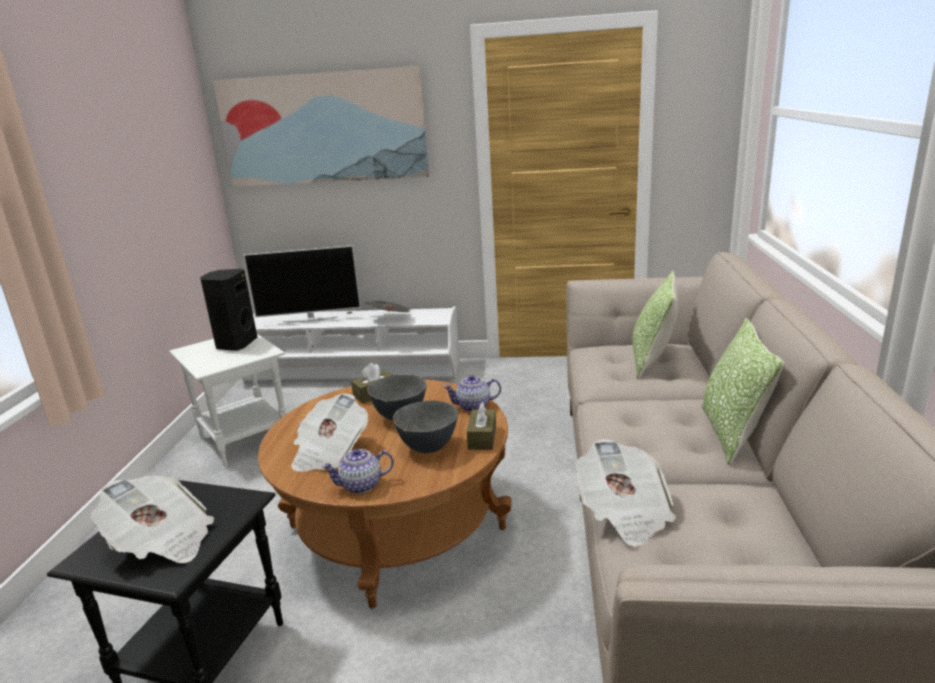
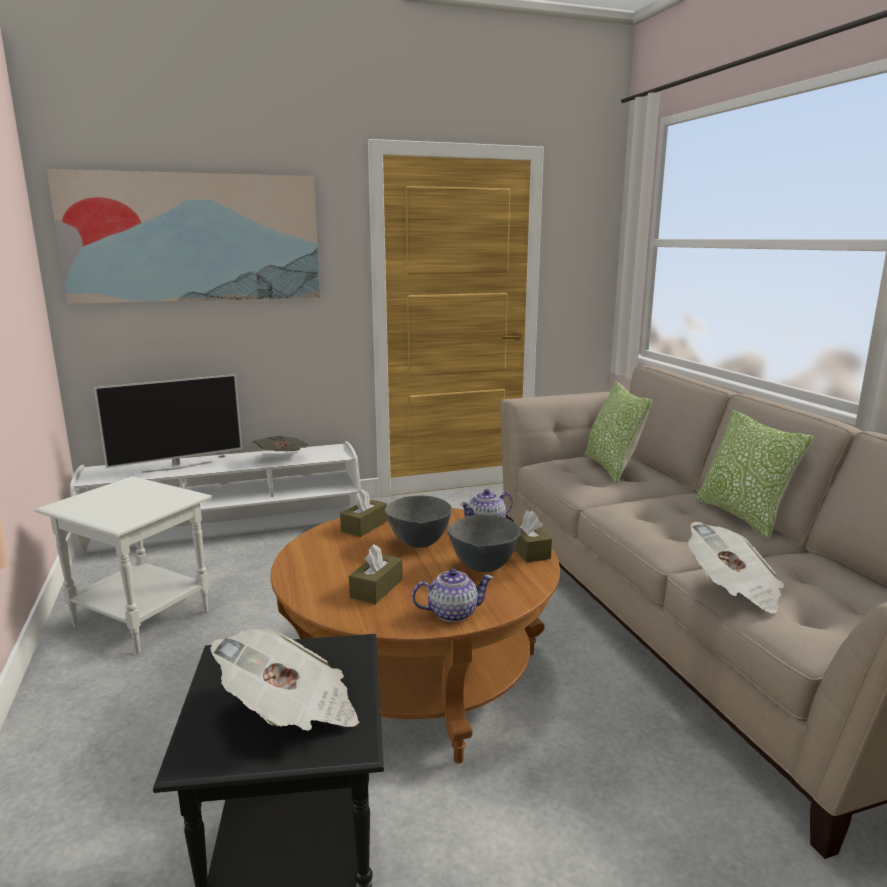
camera: 25 degrees left, 5 degrees down
(235, 344) = (132, 493): black speaker -> none
(329, 452) = (376, 588): newspaper -> brown tissue box
(361, 485) = (452, 613): teapot -> teapot turned 150 degrees counterclockwise

